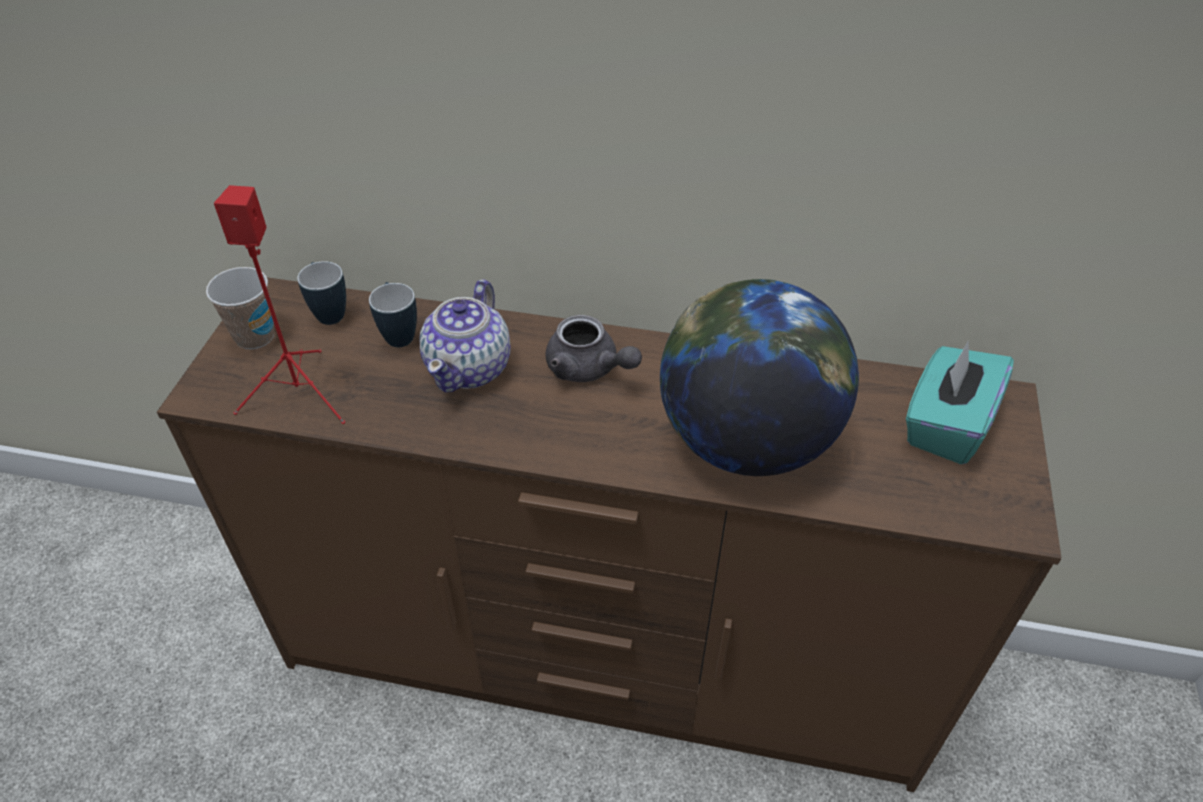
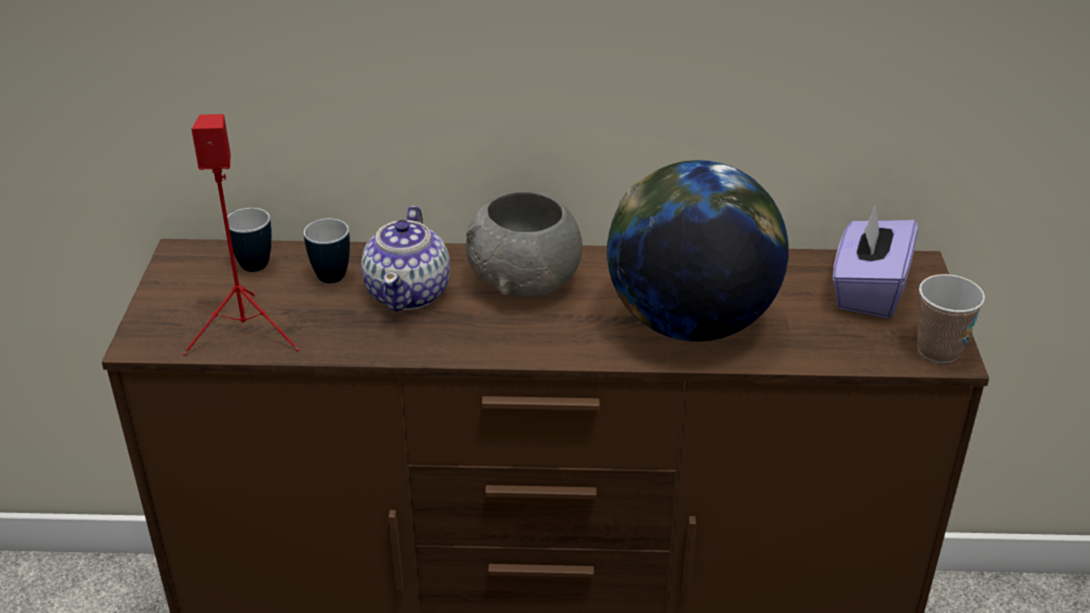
camera: 10 degrees left, 10 degrees down
(255, 336) = (181, 289): cup -> cup (938, 350)
(589, 369) = (525, 282): grey teapot -> grey bowl
(946, 425) = (868, 290): turquoise tissue box -> purple tissue box

